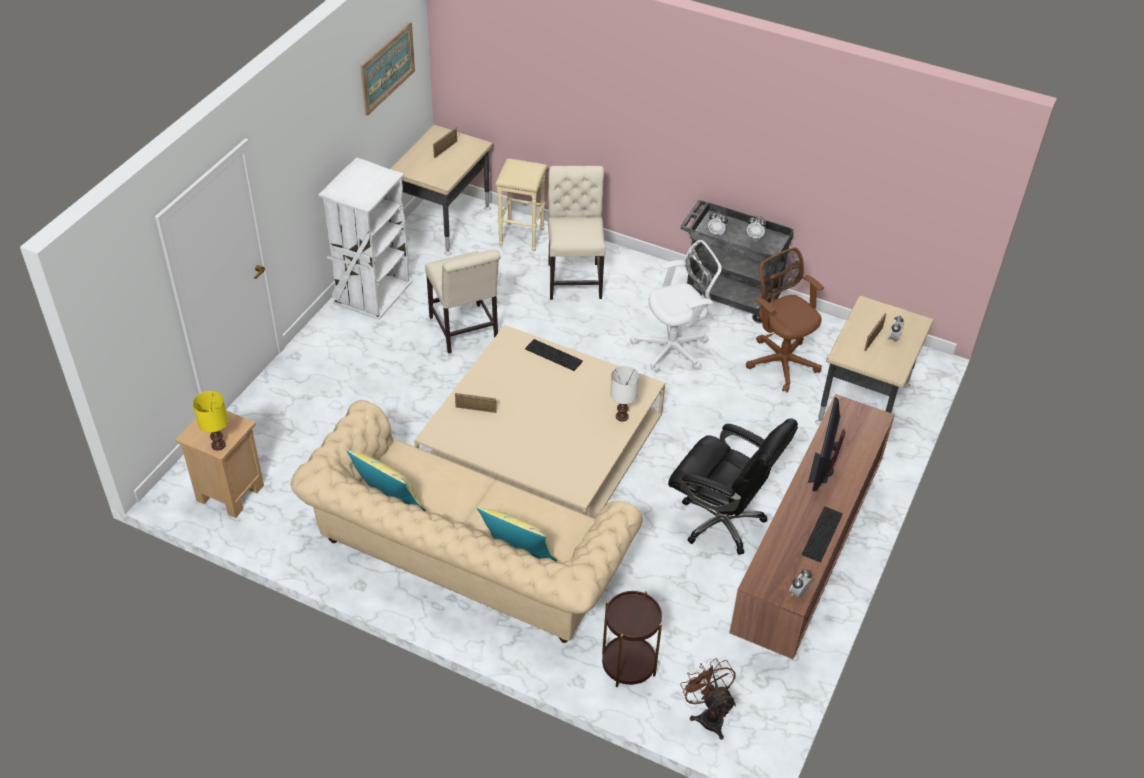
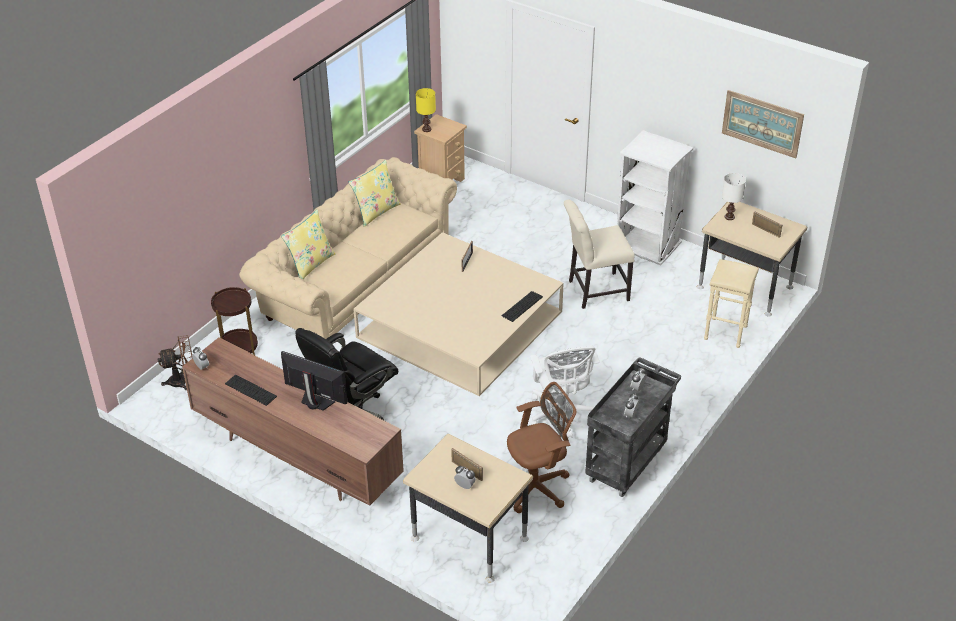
camera: 100 degrees right, 5 degrees down
(575, 278) = (664, 361): beige chair -> none
(621, 416) = (443, 337): white table lamp -> white table lamp (730, 217)

